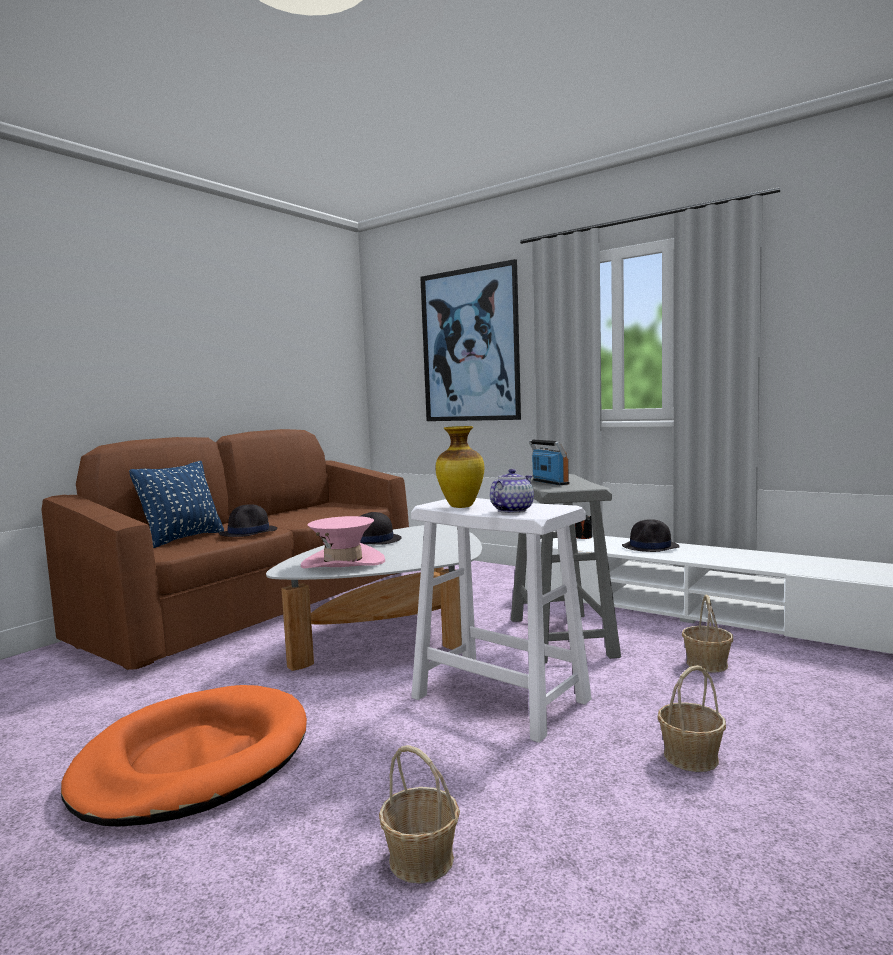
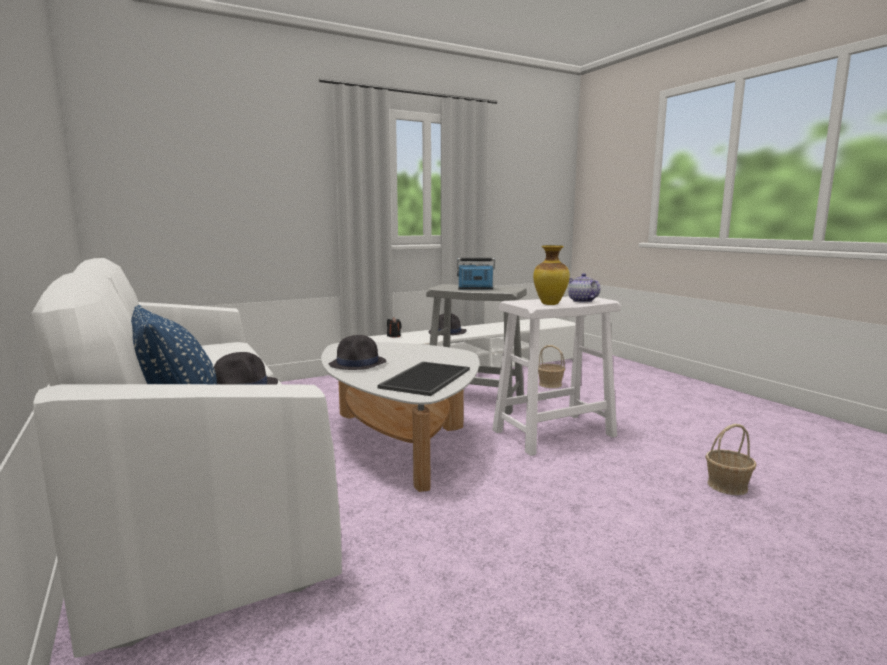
camera: 65 degrees left, 5 degrees up
(194, 760) = (581, 550): orange dog bed -> none
(260, 605) = (196, 486): brown sofa -> white sofa
(343, 563) = (425, 378): pink hat -> tray
(470, 345) = (248, 169): picture -> none
(690, 757) = (646, 413): basket -> none

